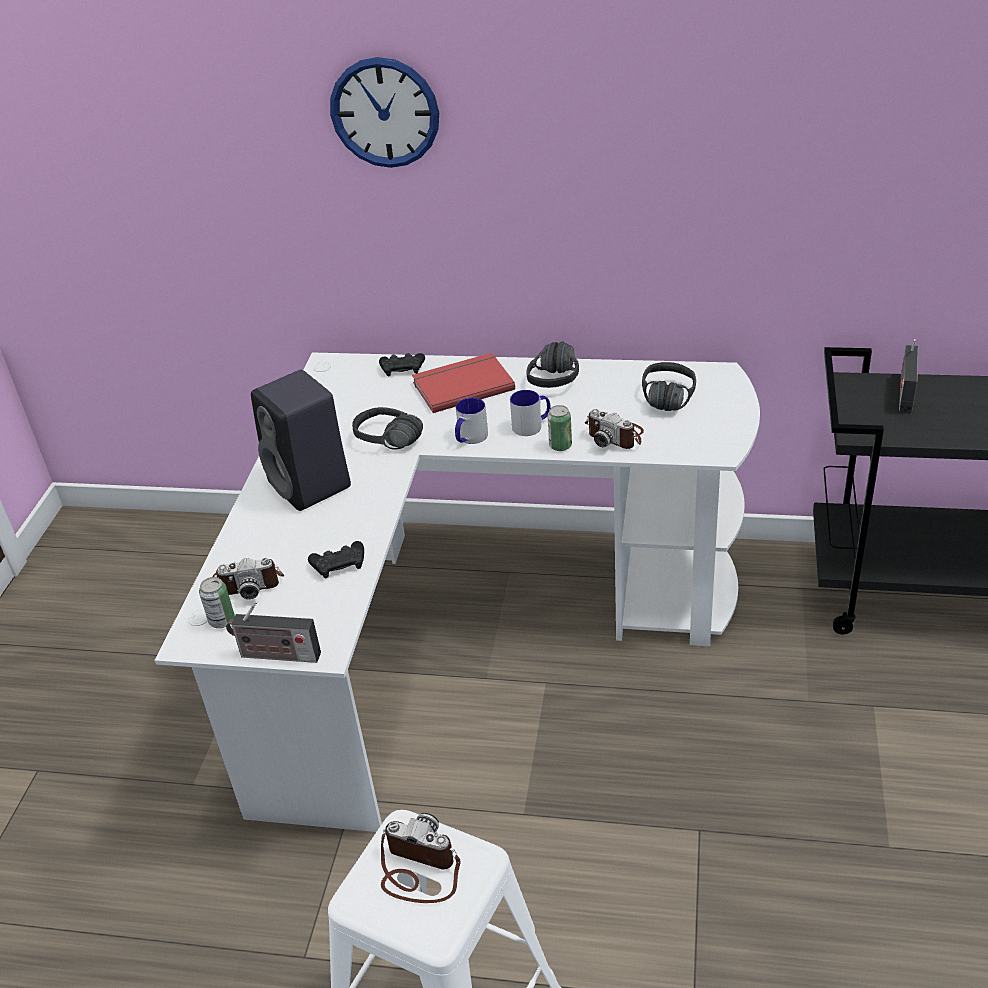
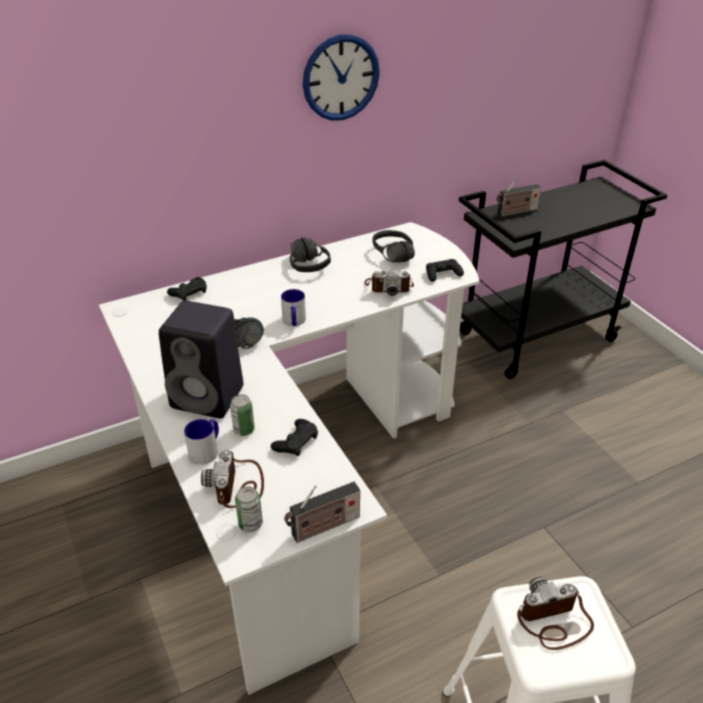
camera: 40 degrees left, 0 degrees up
(249, 581) = (238, 485): camera -> camera turned 135 degrees clockwise
(385, 113) = (152, 78): wall clock -> wall clock (341, 78)
(462, 385) = (247, 289): red book -> none
(532, 425) = (327, 299): mug -> mug (206, 450)
(560, 446) = (361, 305): can -> can (244, 430)
(698, 442) = (442, 274): none -> black game controller
(904, 393) = (515, 212): radio -> radio turned 90 degrees counterclockwise

